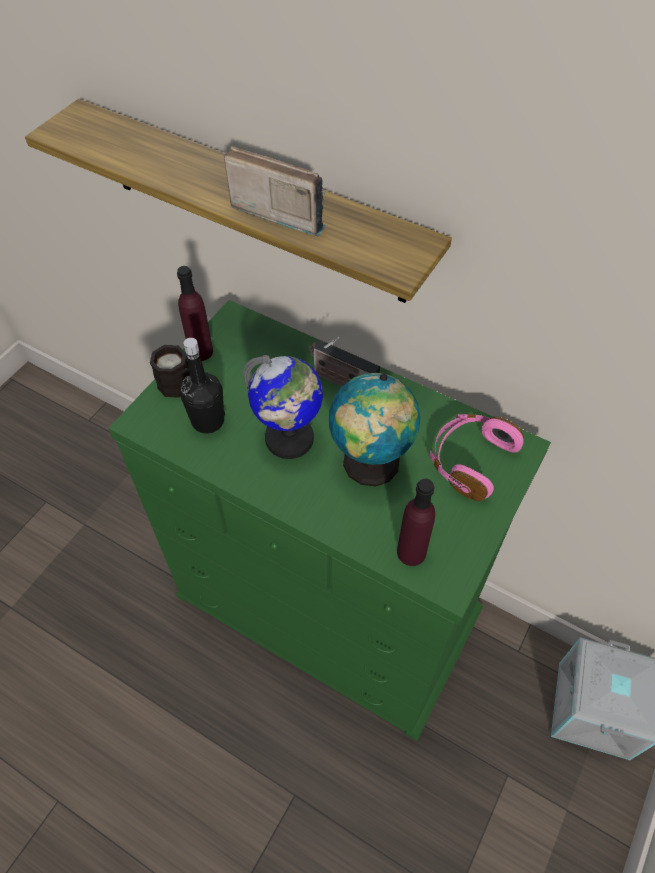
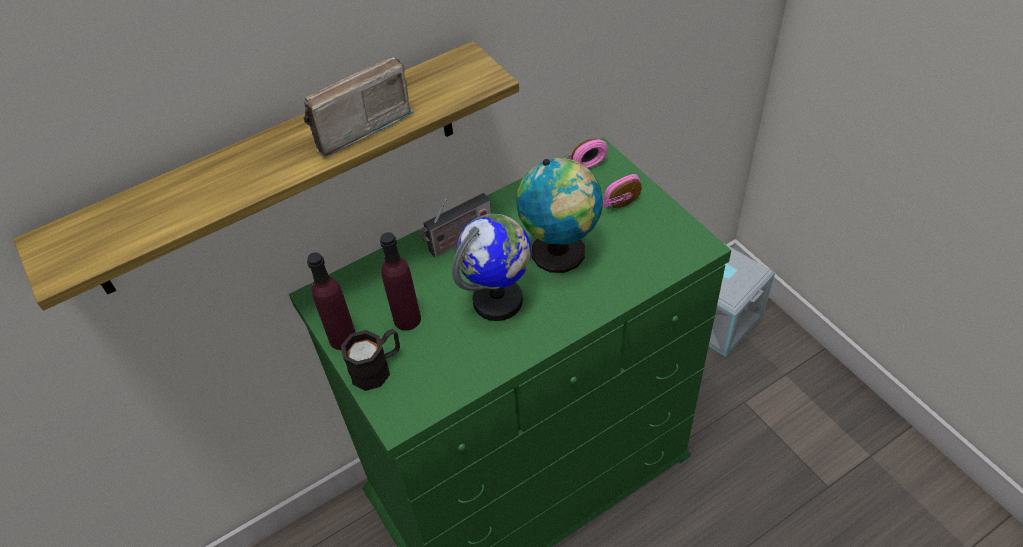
camera: 60 degrees left, 5 degrees down
(208, 421) = (436, 358): black bottle -> none
(411, 552) = (660, 258): purple bottle -> purple bottle (407, 319)

